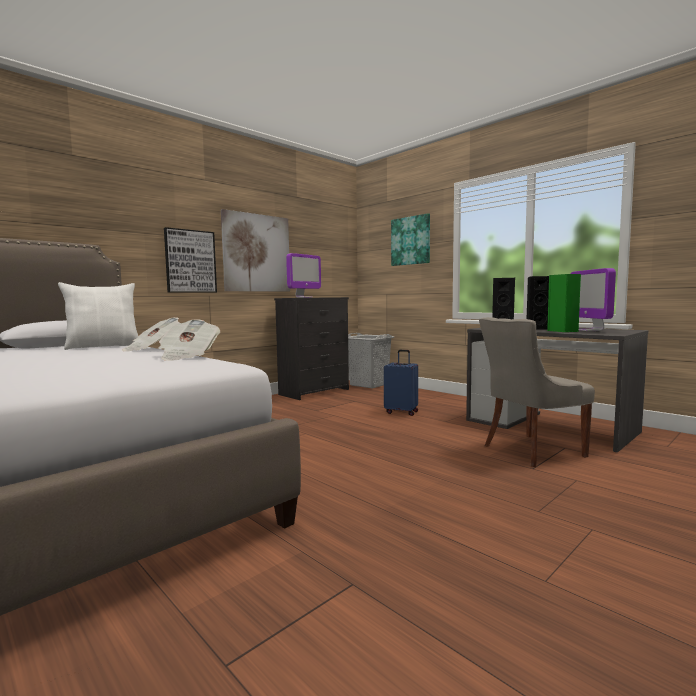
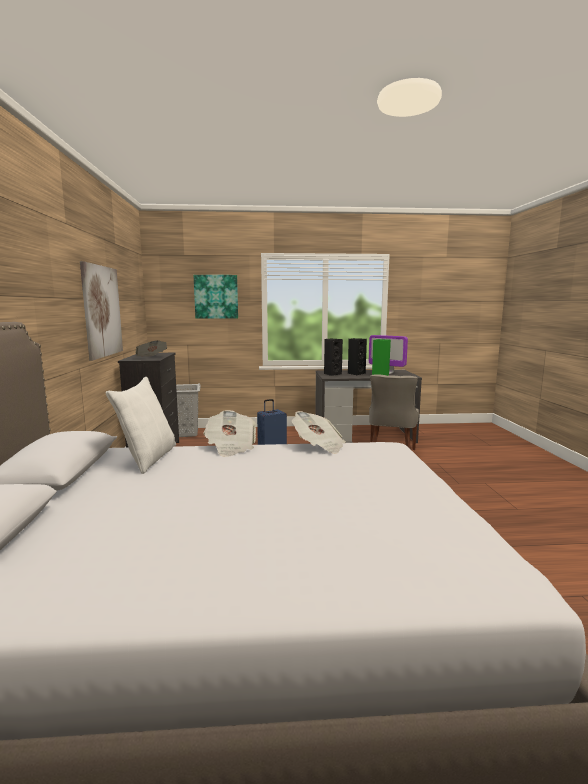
camera: 50 degrees left, 5 degrees up
(190, 261) = (67, 329): picture -> none
(304, 297) = (151, 358): monitor -> newspaper

